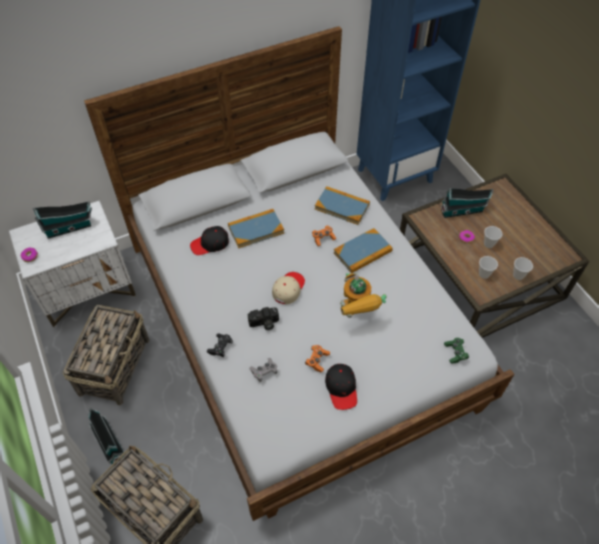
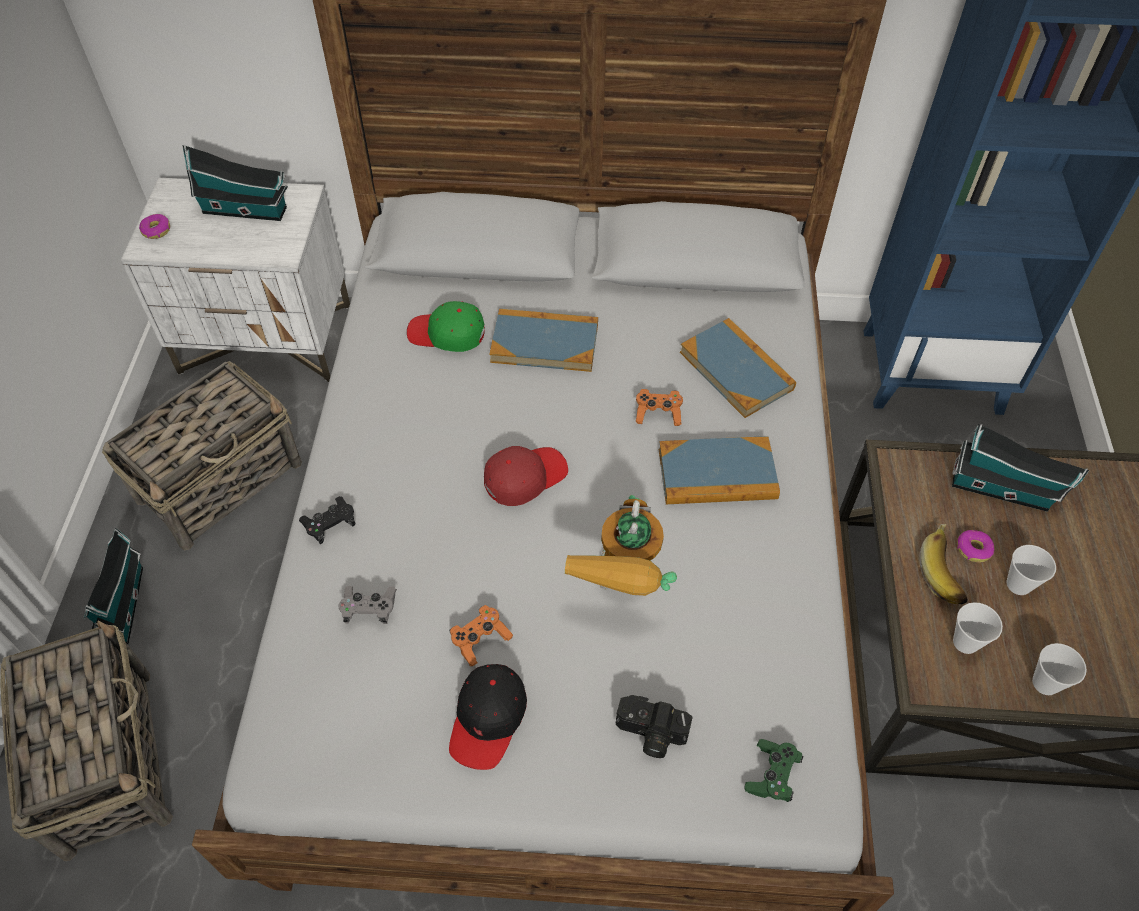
camera: 30 degrees right, 0 degrees up
(210, 244) = (447, 334): black cap -> green cap
(264, 323) = (435, 519): camera -> camera (650, 735)
(288, 289) = (524, 477): beige cap -> red cap
(462, 251) = (945, 572): none -> banana

